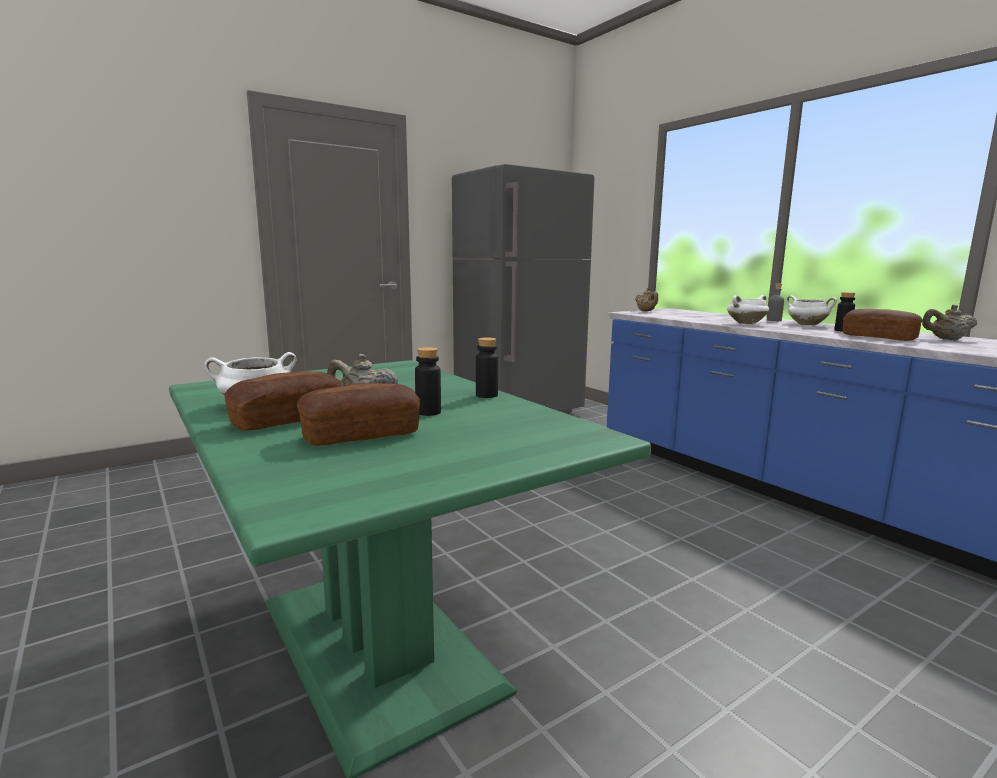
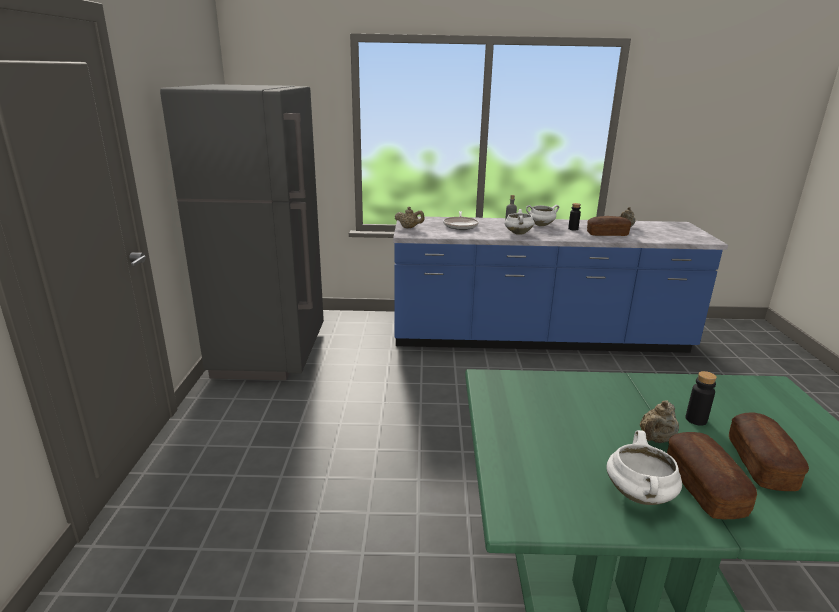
camera: 55 degrees left, 10 degrees up
(486, 395) = (648, 382): black bottle -> none
(704, 315) = (460, 225): none -> frying pan

